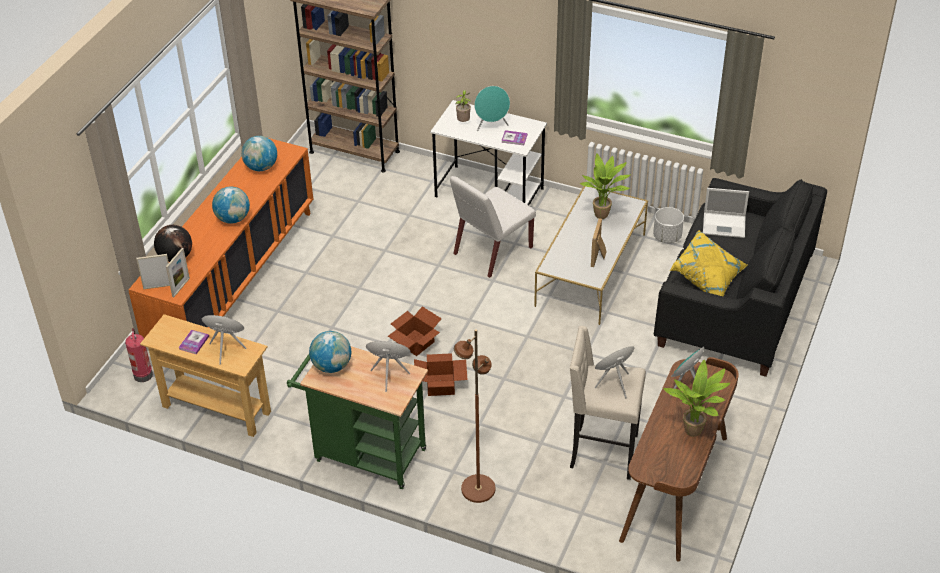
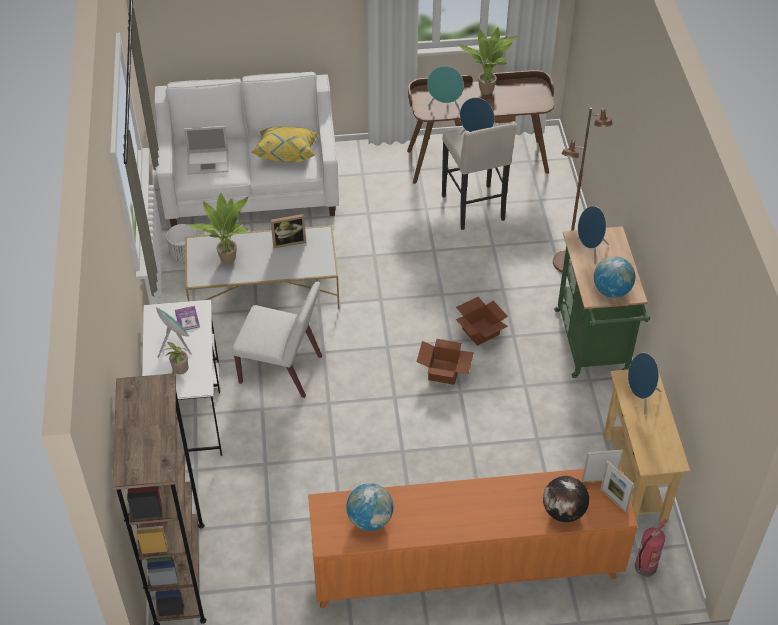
camera: 120 degrees left, 5 degrees up
(194, 342) = (653, 427): book -> none
(233, 219) = (470, 495): globe -> none
(725, 225) = (209, 162): laptop -> laptop turned 105 degrees clockwise
(734, 304) = (251, 187): black sofa -> white sofa

